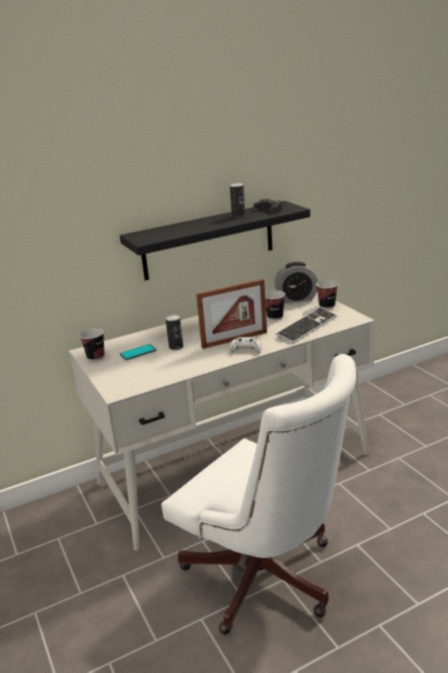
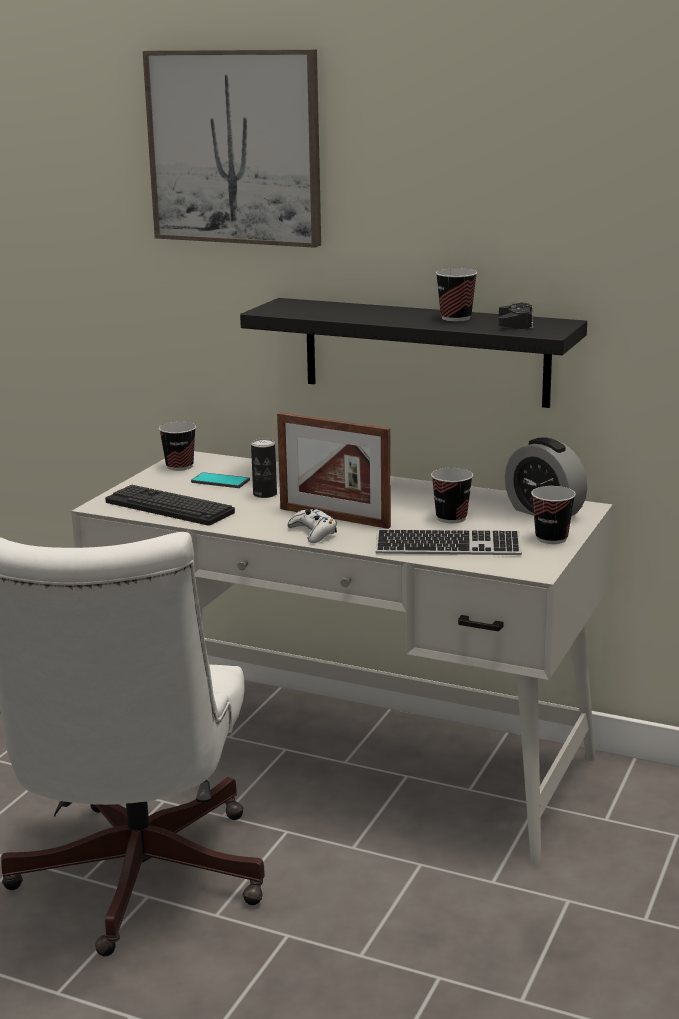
camera: 50 degrees right, 5 degrees down
(79, 146) = (235, 147): none -> picture
(152, 375) = (169, 507): none -> keyboard
(238, 215) = (455, 318): can -> cup

